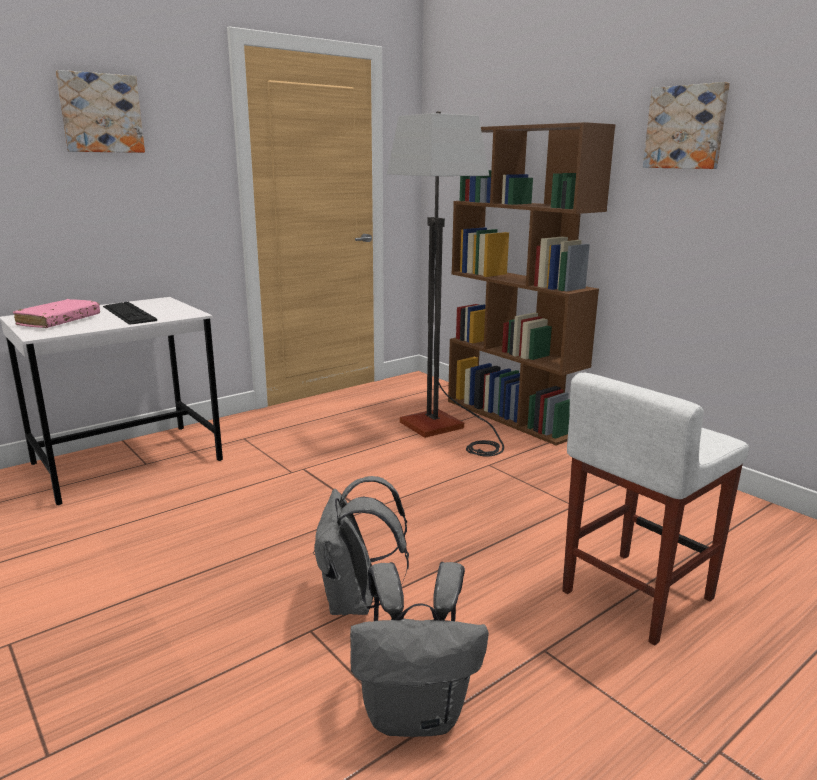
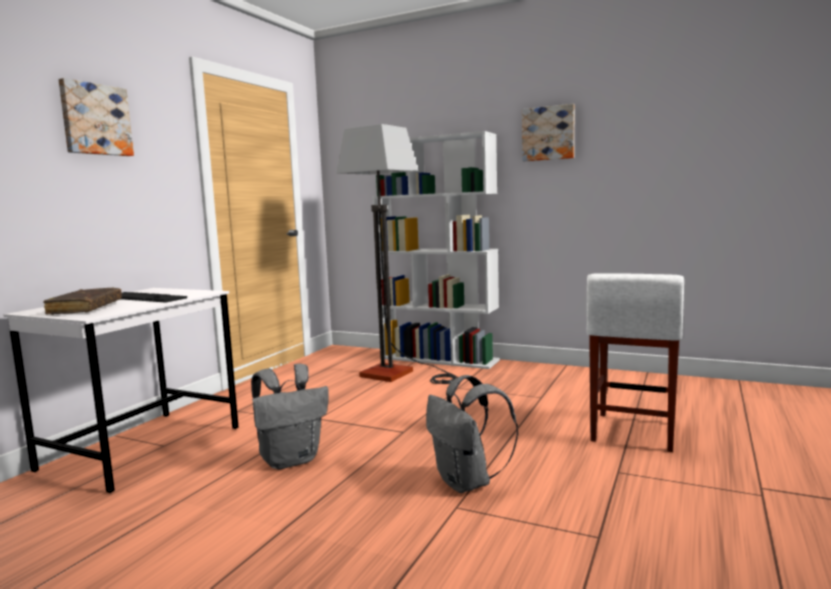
camera: 25 degrees left, 10 degrees down
(59, 321) = (85, 308): pink book -> brown book
(416, 714) = (586, 526): grey backpack -> grey backpack (291, 460)
(513, 417) = (439, 359): brown bookcase -> white bookcase

